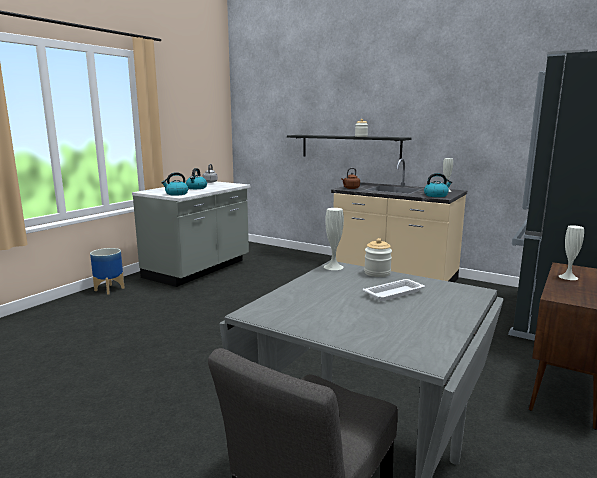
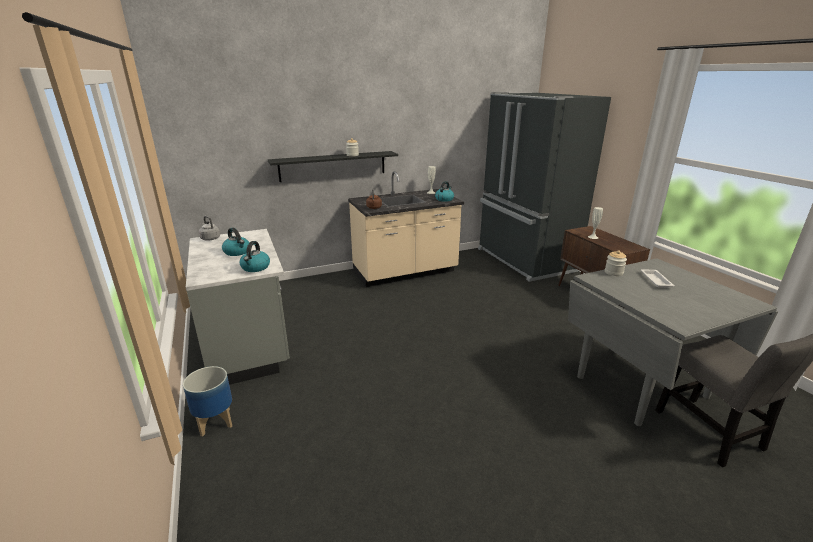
camera: 55 degrees left, 10 degrees up
(333, 267) = (592, 279): white vase -> none

